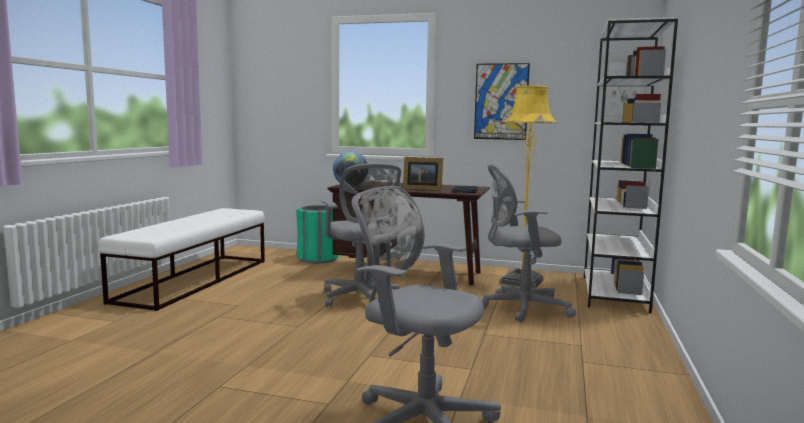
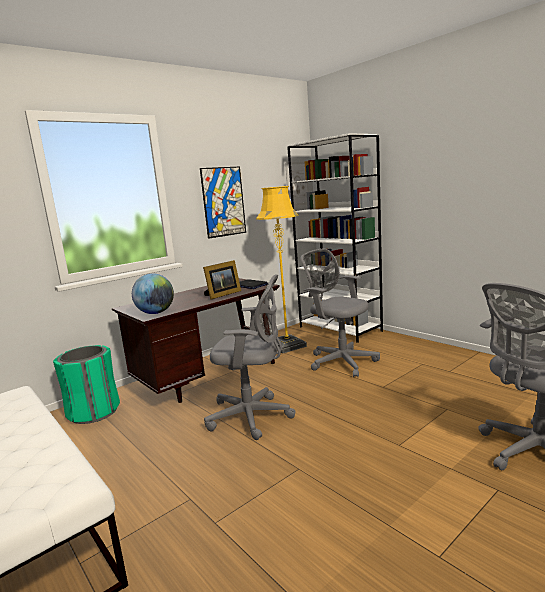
camera: 55 degrees left, 5 degrees up
(520, 308) = (340, 361): grey office chair -> grey office chair turned 105 degrees clockwise

